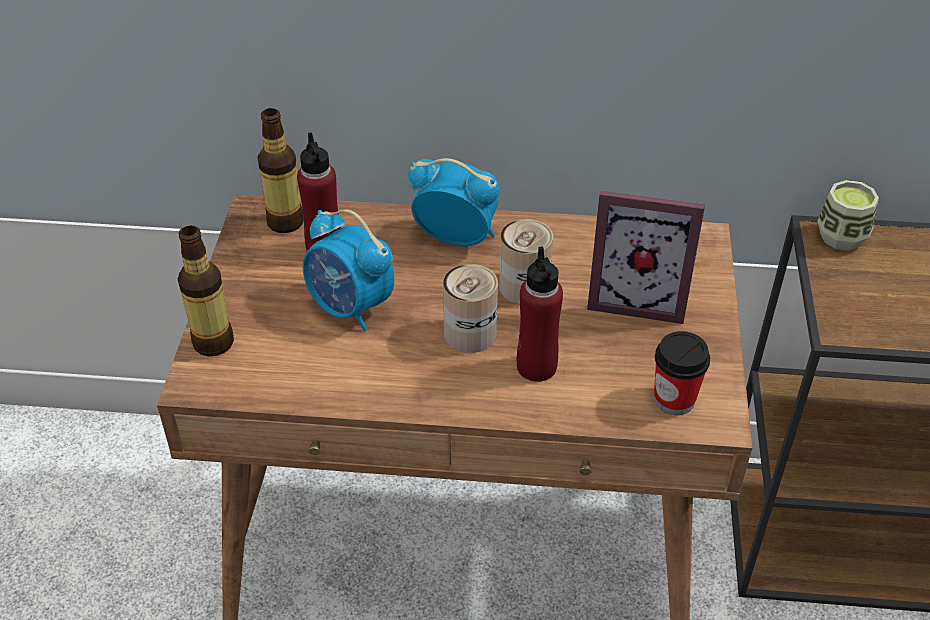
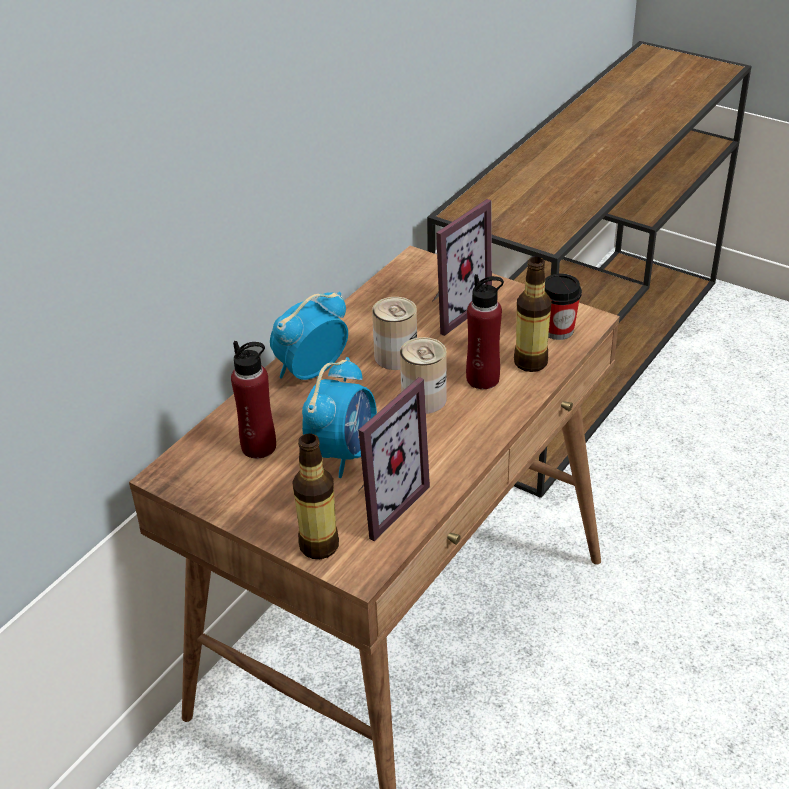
camera: 60 degrees left, 5 degrees down
(285, 222) = (201, 459): bottle -> bottle (530, 362)
(294, 361) = (381, 502): none -> picture frame
(350, 308) = (343, 452): alarm clock -> alarm clock turned 45 degrees counterclockwise
(841, 237) = (466, 207): cup -> none

